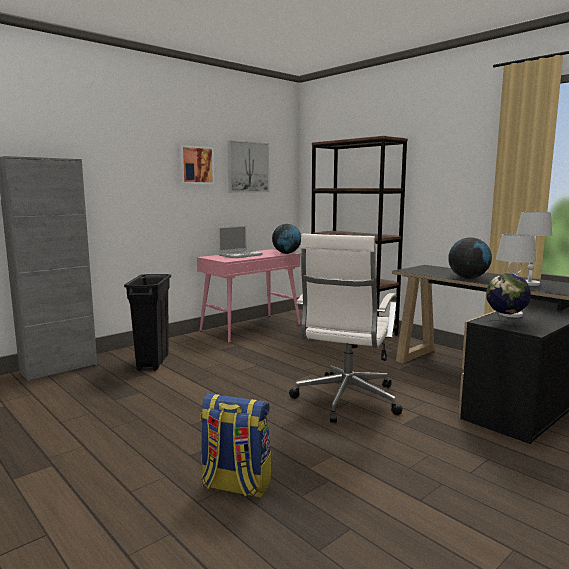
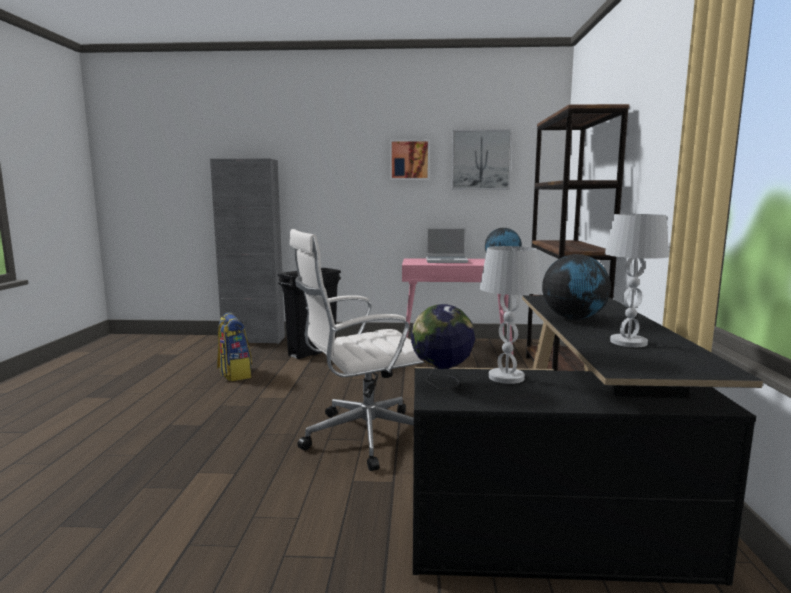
camera: 45 degrees right, 0 degrees up
(235, 485) = (137, 457): backpack -> backpack (234, 374)

